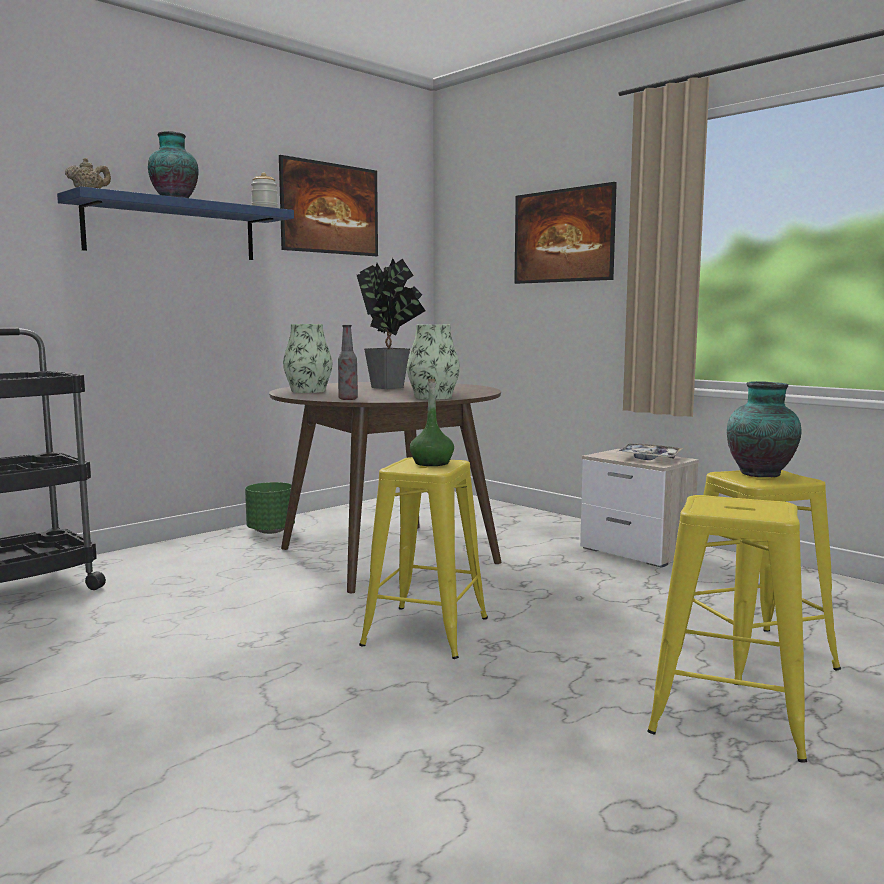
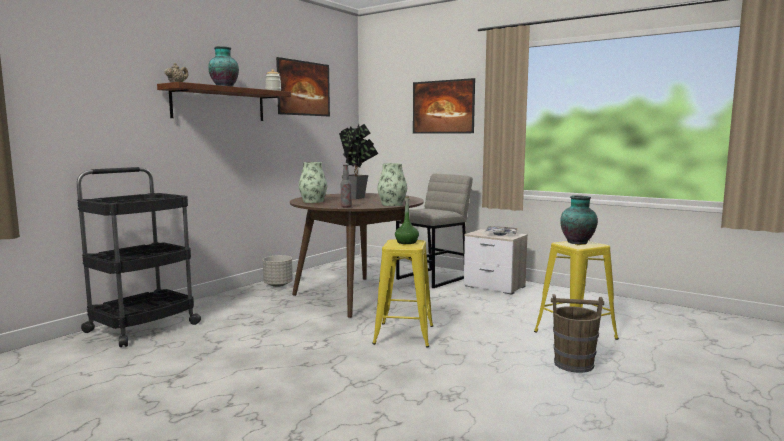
camera: 10 degrees left, 0 degrees up
(172, 230) = (219, 104): blue shelf -> brown shelf
(271, 531) = (278, 285): green planter -> grey planter
(533, 531) = (433, 278): none -> grey chair
(727, 717) = (574, 364): yellow stool -> brown bucket

